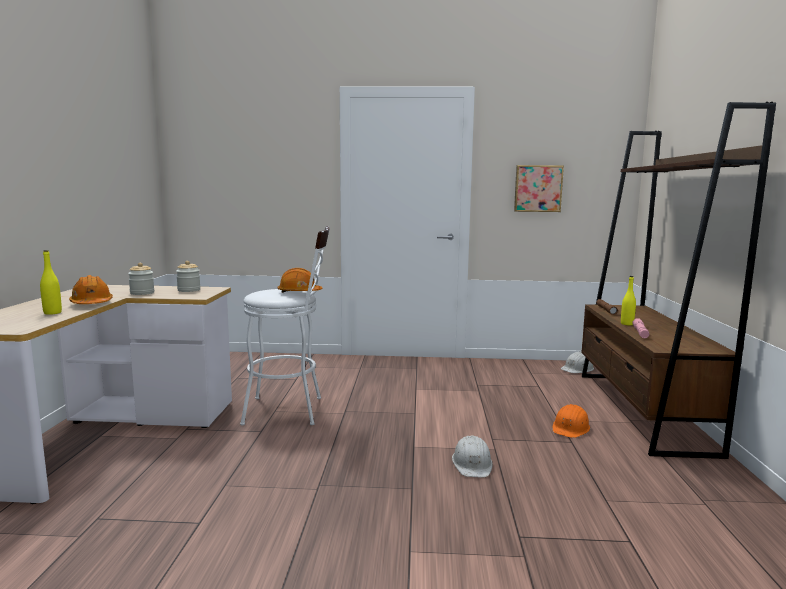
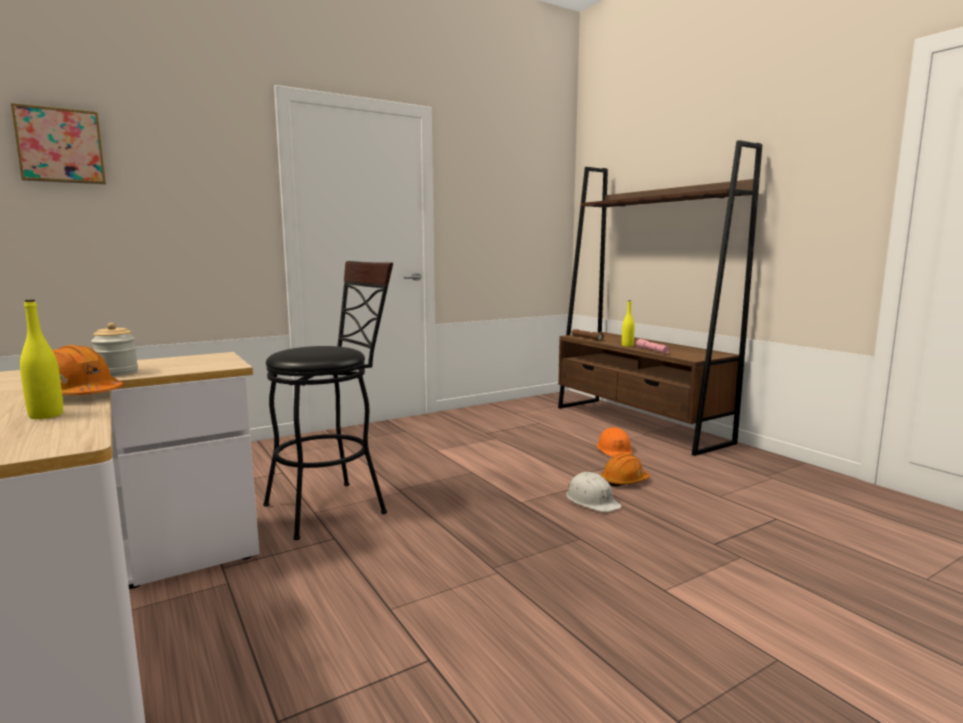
camera: 35 degrees left, 0 degrees up
(189, 290) = (184, 361): jar -> none
(291, 410) = (334, 506): white stool -> black stool
(299, 292) = (344, 347): orange hard hat -> orange hard hat (624, 481)
(537, 188) = (494, 223): picture -> picture (60, 146)
(577, 369) = (545, 402): white hard hat -> none

